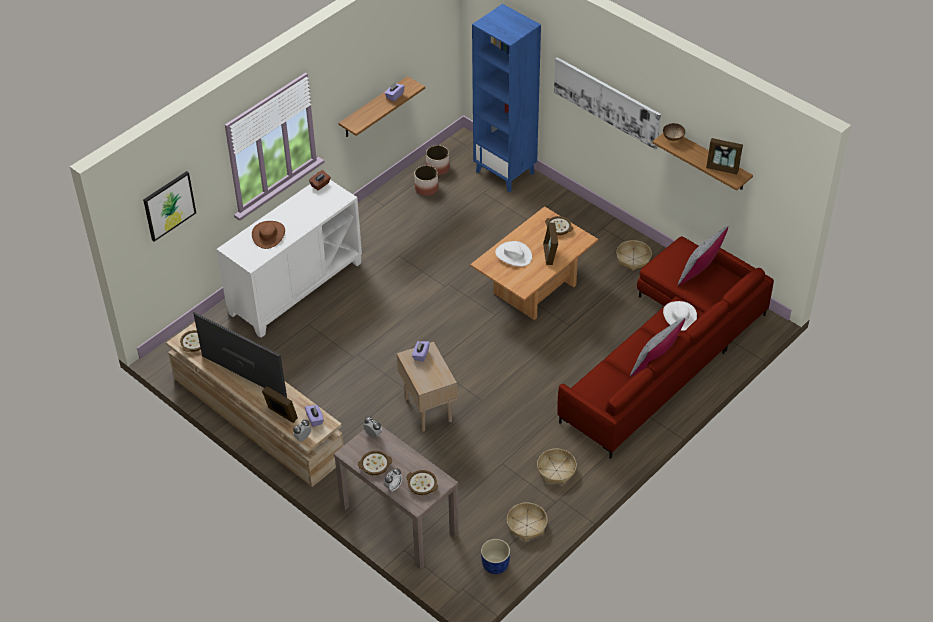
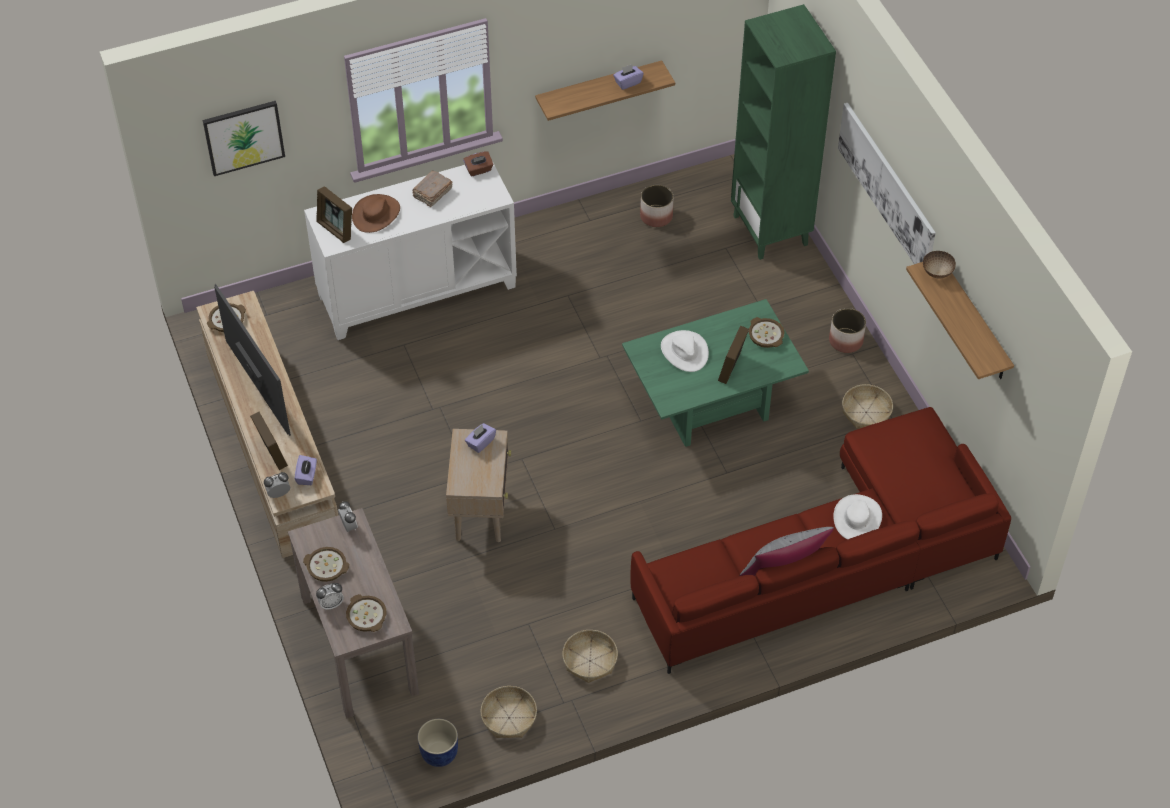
camera: 25 degrees right, 5 degrees up
(298, 209) = (432, 194): none -> brown book
(438, 168) = (687, 194): planter -> planter (846, 341)
(505, 172) = (771, 230): blue bookcase -> green bookcase
(533, 287) = (711, 402): brown coffee table -> green coffee table
(700, 273) = (922, 469): grey pillow -> none
(722, 168) = (977, 340): picture frame -> picture frame (336, 229)

